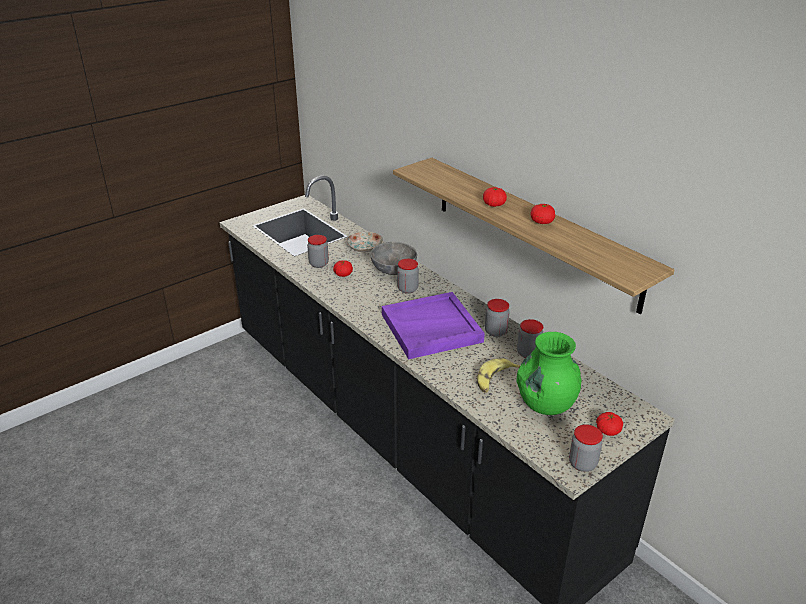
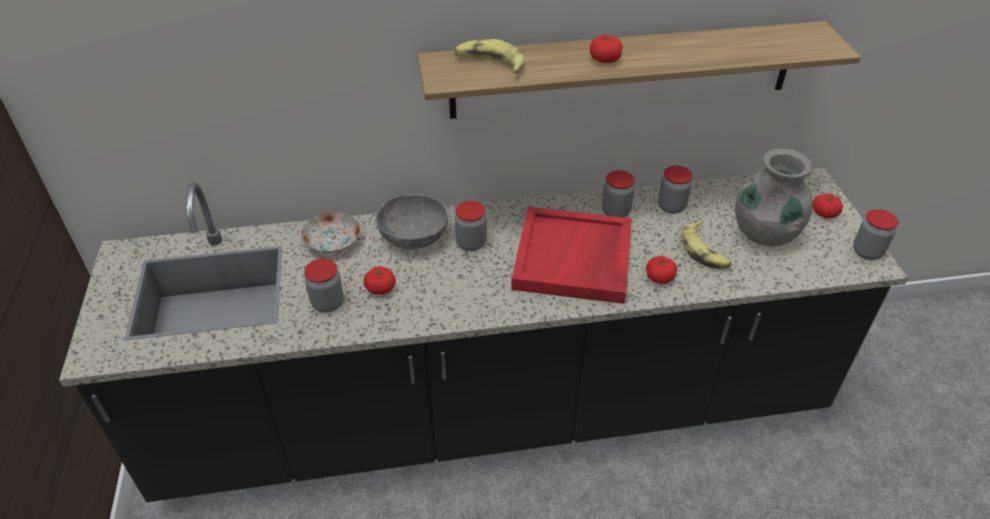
camera: 60 degrees left, 10 degrees up
(431, 329) = (574, 259): purple tray -> red tray
(444, 176) = (489, 64): none -> banana
(542, 222) = (674, 47): tomato -> tomato (659, 277)
(546, 403) = (764, 233): green vase -> grey vase

